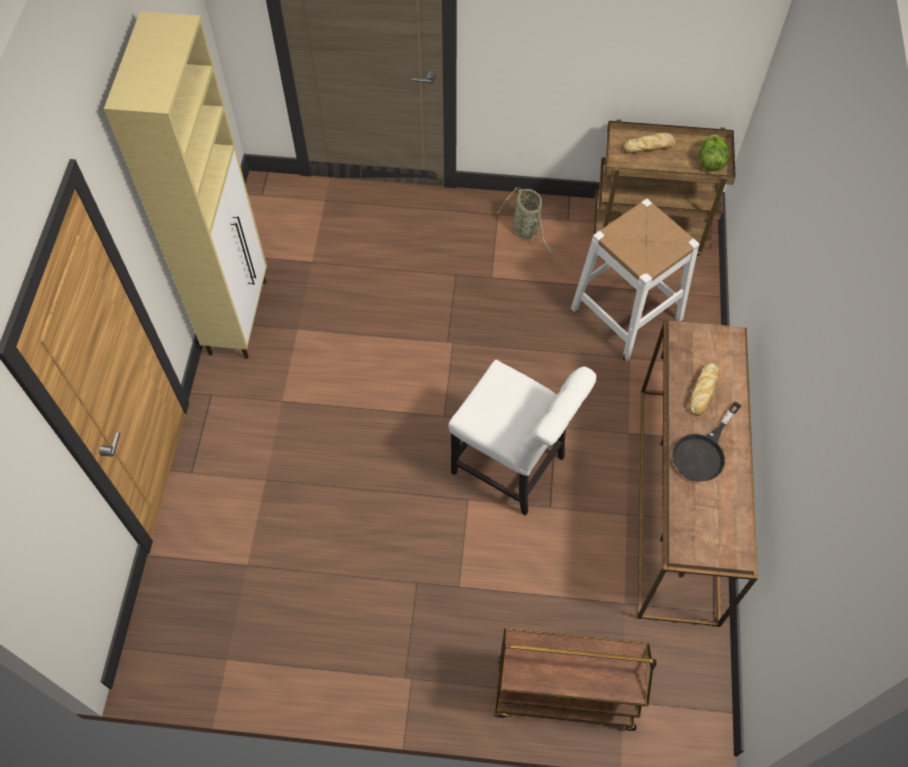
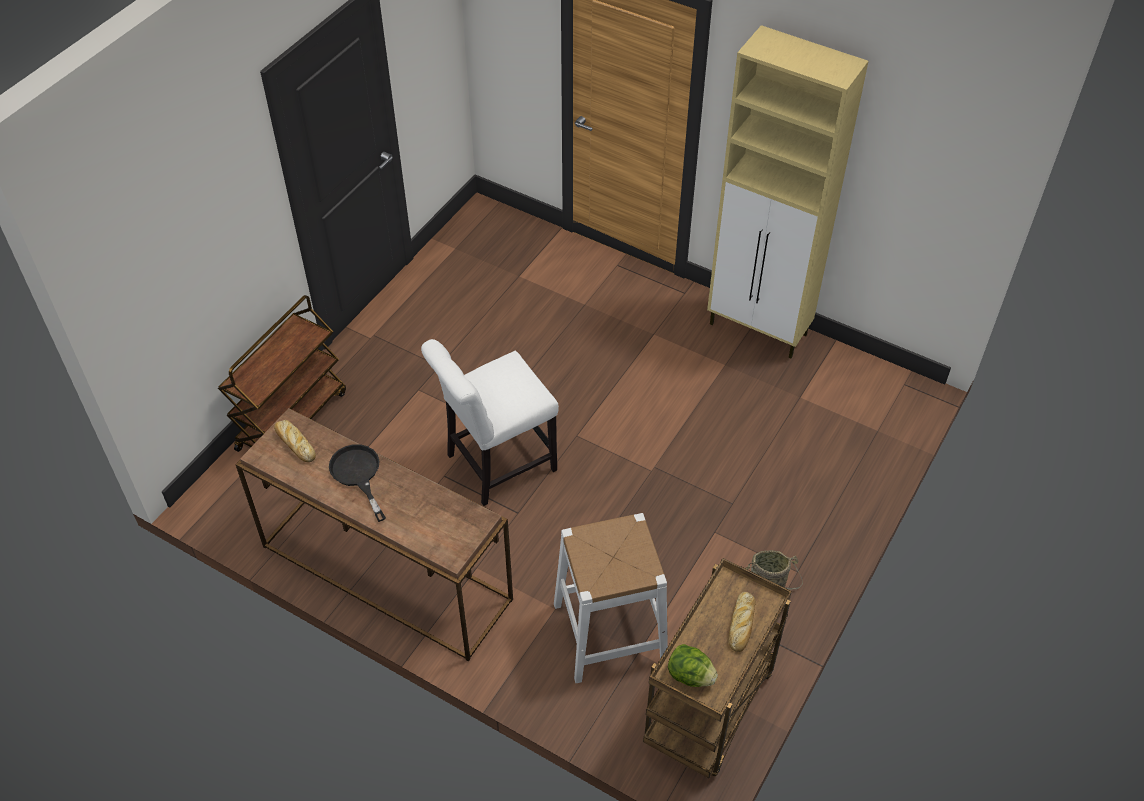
camera: 115 degrees right, 10 degrees down
(703, 392) = (412, 504): bread -> bread (294, 443)

